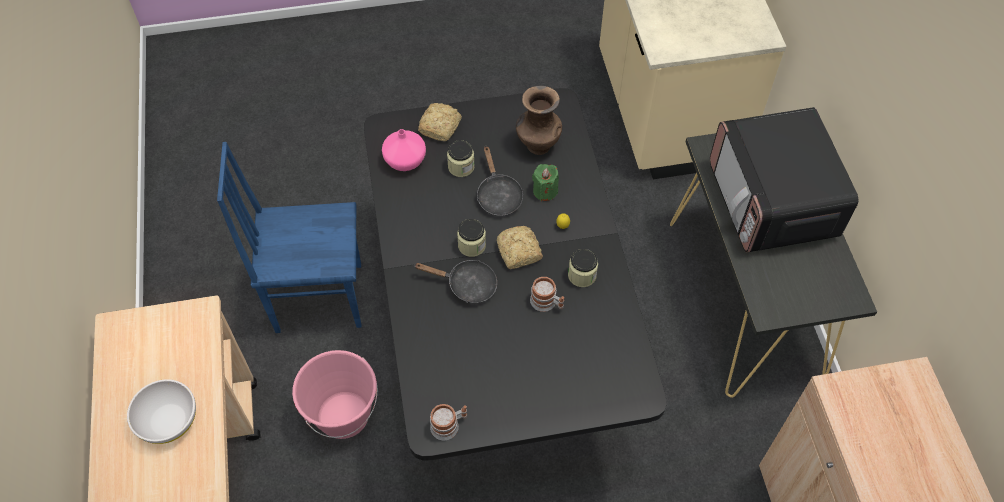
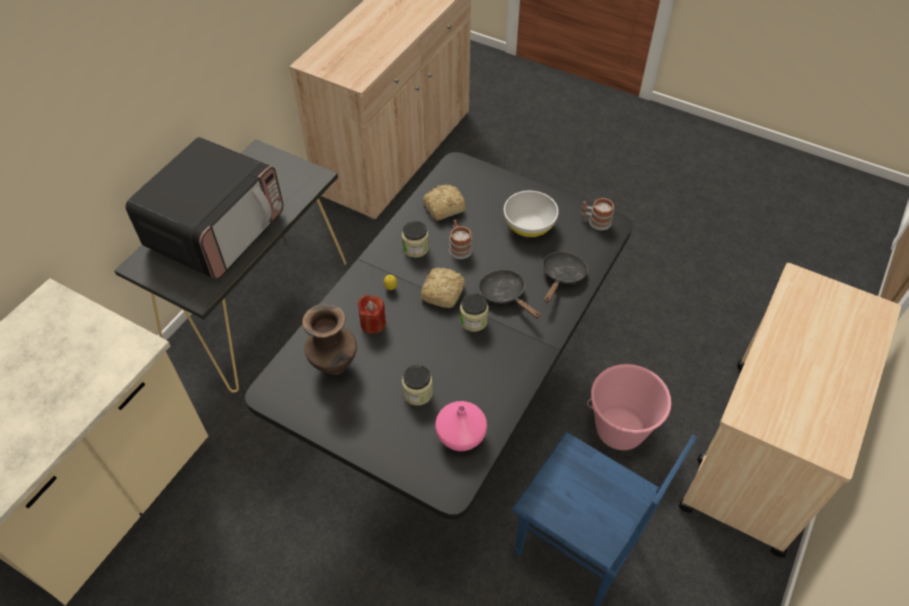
camera: 140 degrees left, 5 degrees down
(169, 421) = (808, 345): white bowl -> white bowl (529, 225)
(441, 126) = (396, 448): bread -> bread (443, 208)
(498, 195) = (413, 346): black frying pan -> black frying pan (562, 277)
(545, 191) = (373, 323): green candle -> red candle

